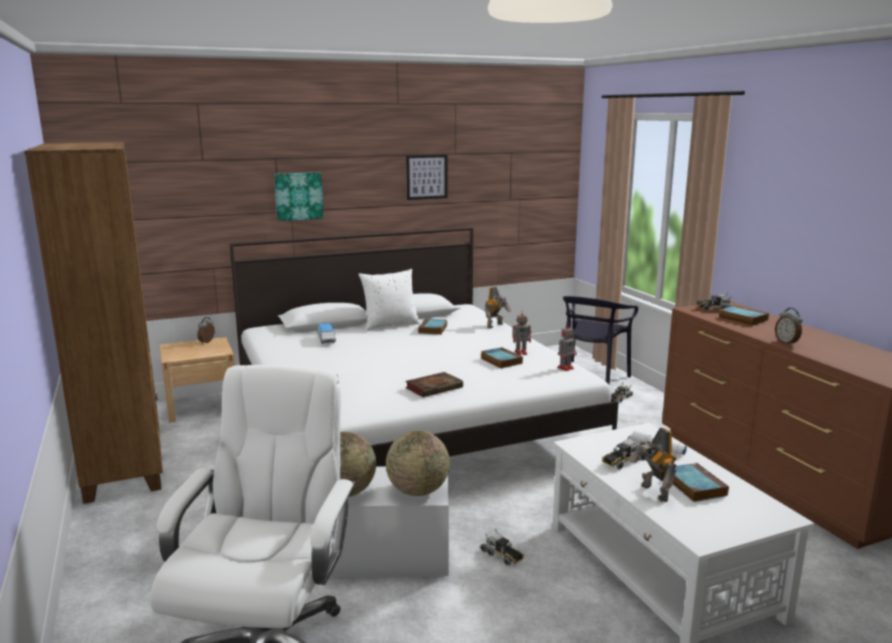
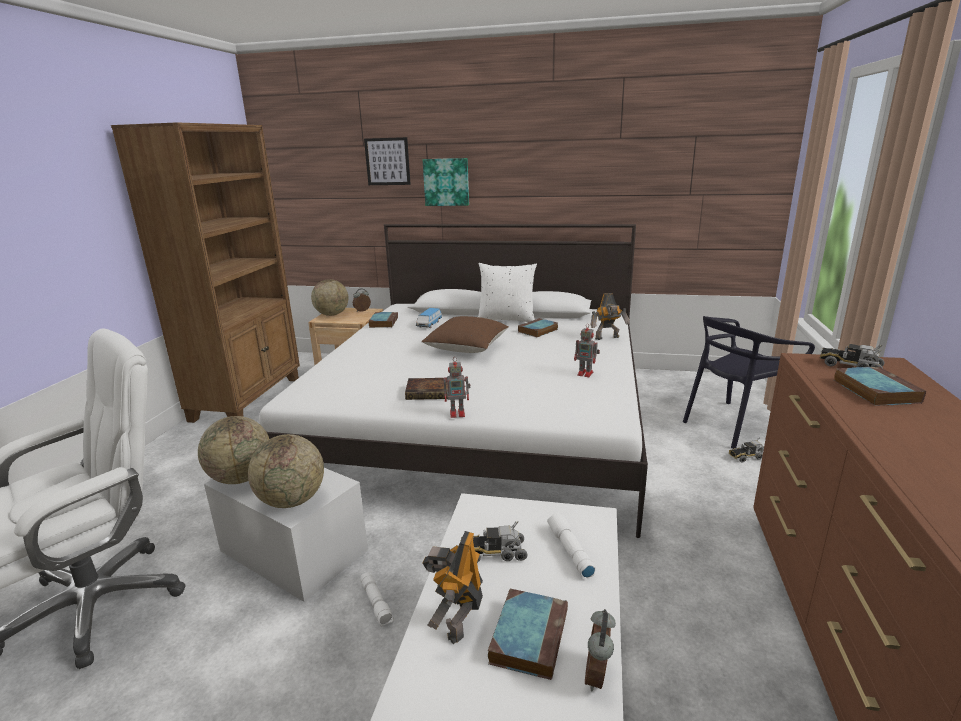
camera: 35 degrees right, 5 degrees up
(177, 351) = (332, 314): none -> globe
(399, 352) = (467, 348): none -> brown pillow
(426, 177) = (583, 165): picture -> picture (387, 161)
(500, 360) = (548, 378): book -> book (383, 322)
(502, 555) = (377, 603): toy truck -> white flashlight
(566, 368) = (608, 403): toy robot -> toy robot (458, 413)
(787, 343) = (894, 451): alarm clock -> alarm clock (598, 676)

